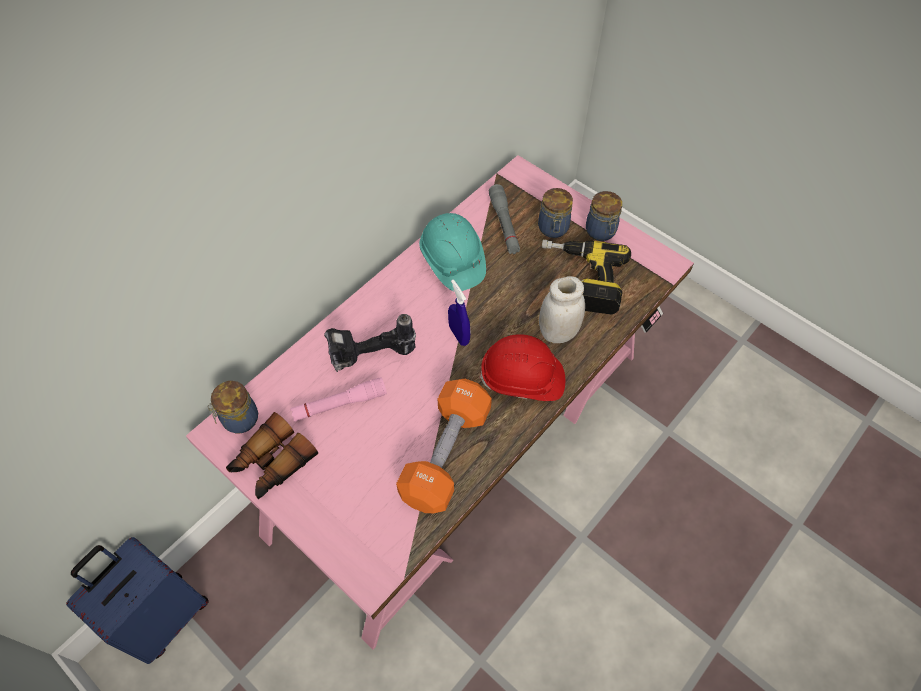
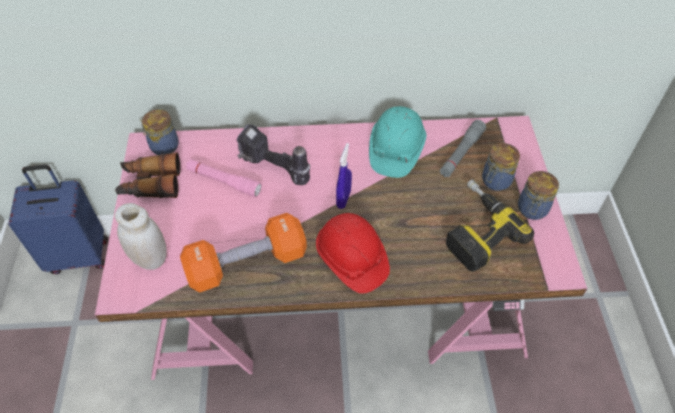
camera: 45 degrees right, 5 degrees down
(558, 333) = (413, 251): white jar -> white jar (150, 259)

